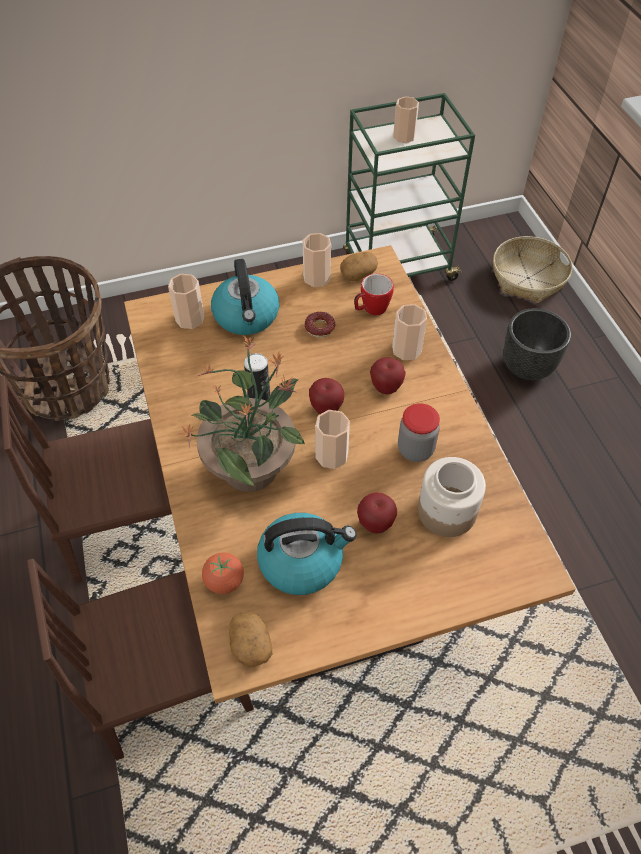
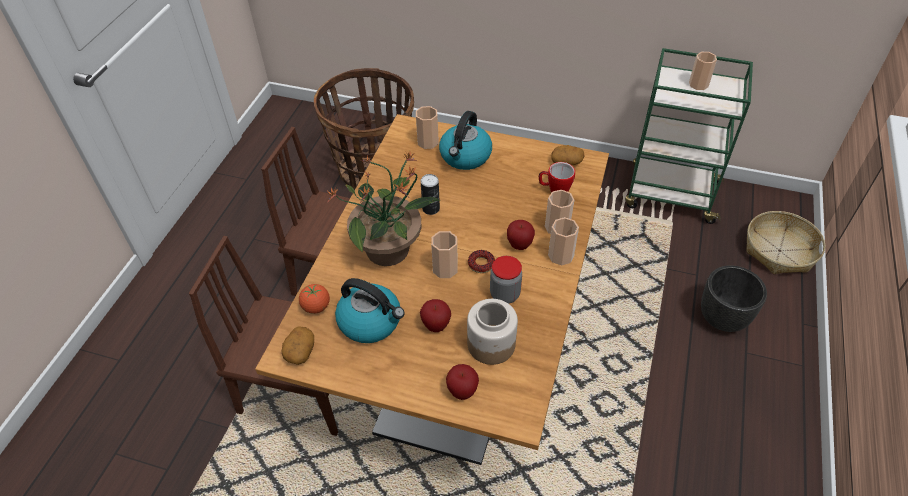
camera: 35 degrees right, 5 degrees down
(316, 278) = (534, 152): cup -> cup (560, 255)
(319, 327) = (508, 185): donut -> donut (481, 264)
(326, 409) = (467, 238): apple -> apple (462, 391)

